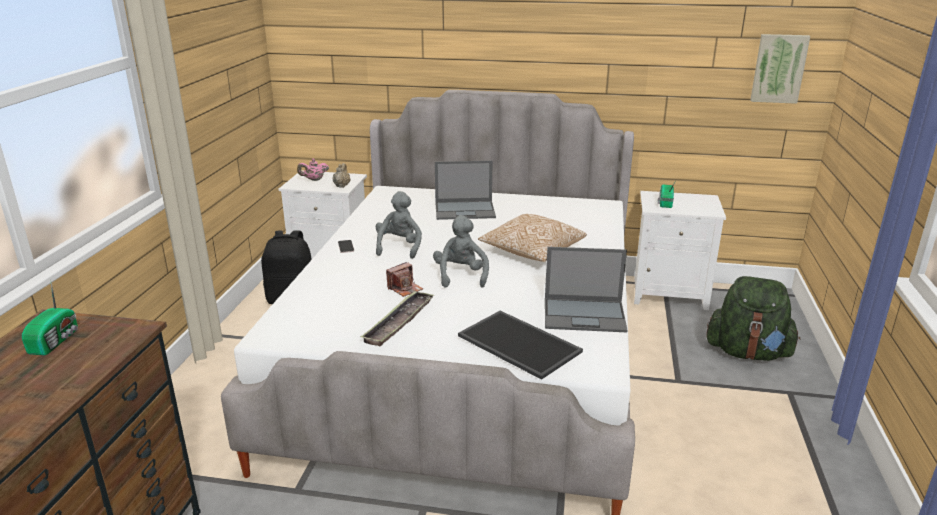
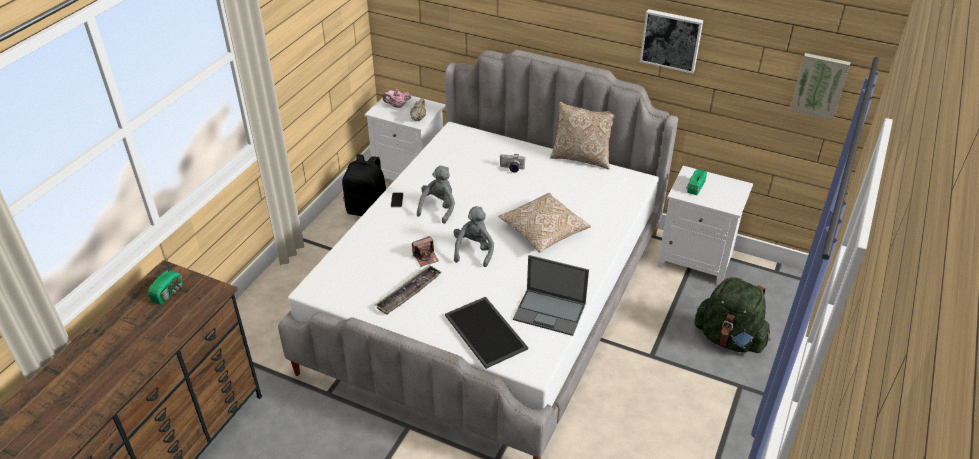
camera: 15 degrees right, 15 degrees up
(465, 210) = (511, 169): laptop -> camera
(535, 196) = (582, 158): none -> pillow
(618, 47) = (671, 40): none -> picture

